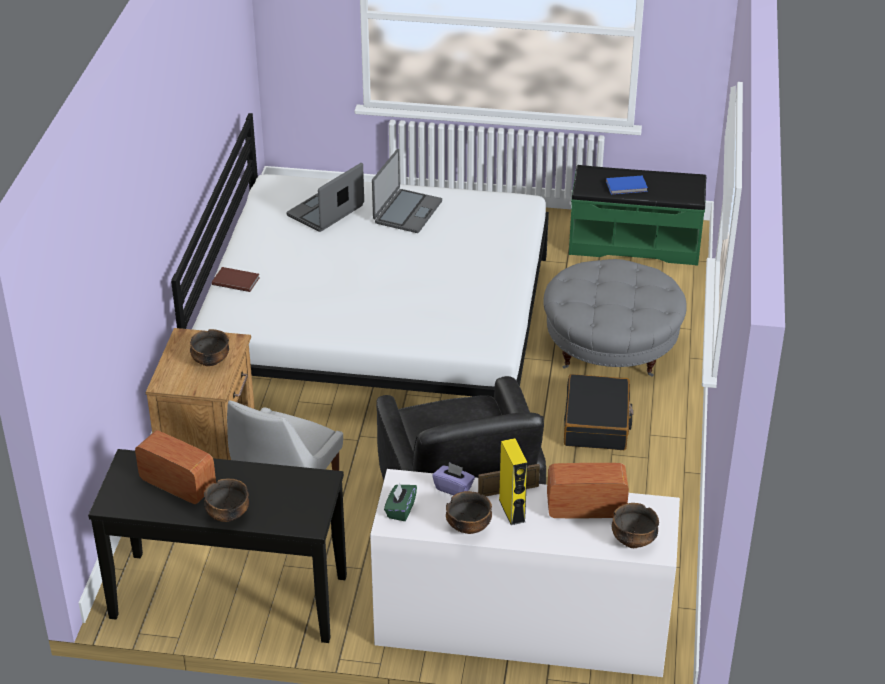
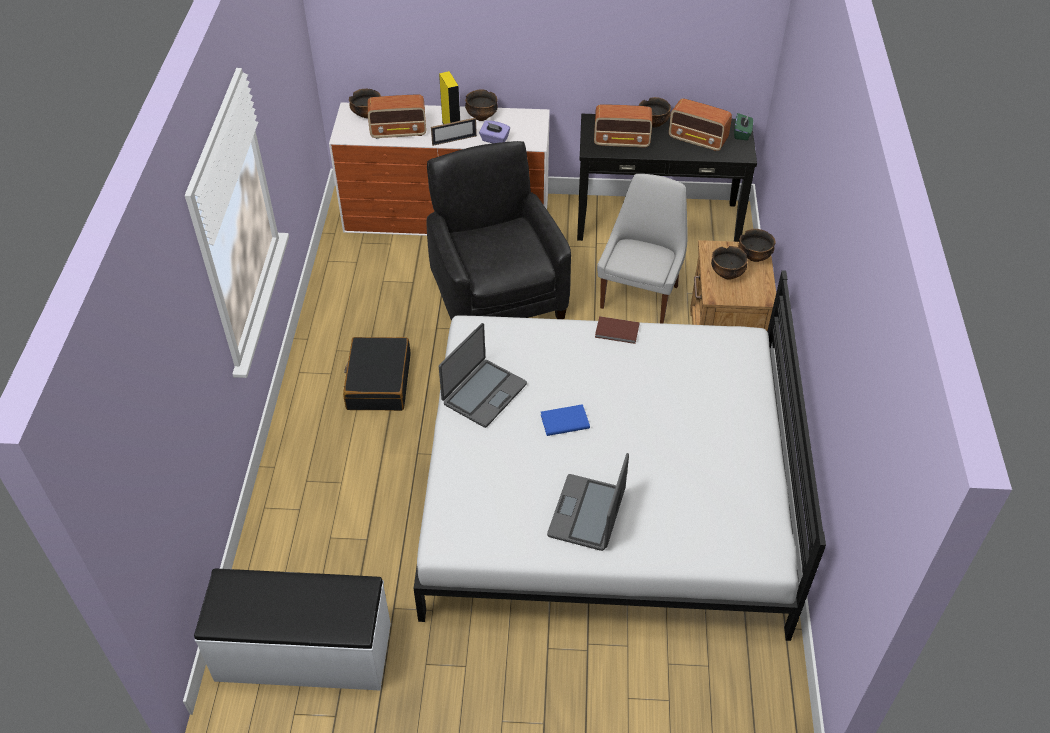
camera: 175 degrees right, 10 degrees up
(171, 377) = (754, 256): none -> bowl
(235, 280) = (749, 392): brown book -> brown book (617, 332)
(280, 489) = (622, 141): none -> radio
(326, 211) = (685, 504): laptop -> laptop (483, 393)
(400, 510) = (531, 124): green tissue box -> green tissue box (742, 133)
(611, 346) = (354, 476): grey ottoman -> none
(627, 187) = (307, 596): blue book -> blue book (564, 421)
(634, 243) = (303, 653): green bench -> white bench

